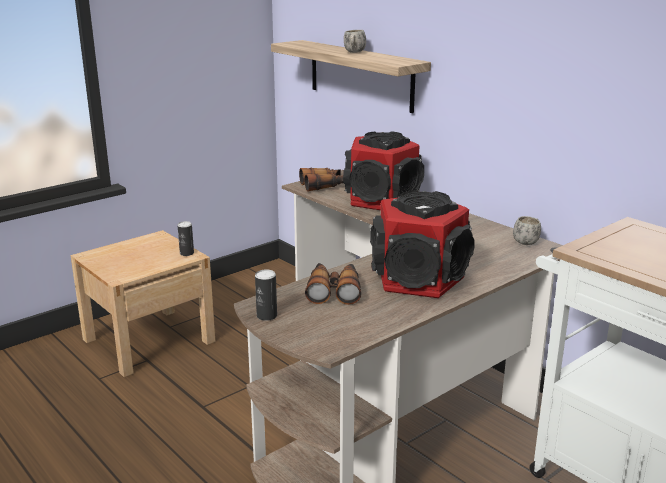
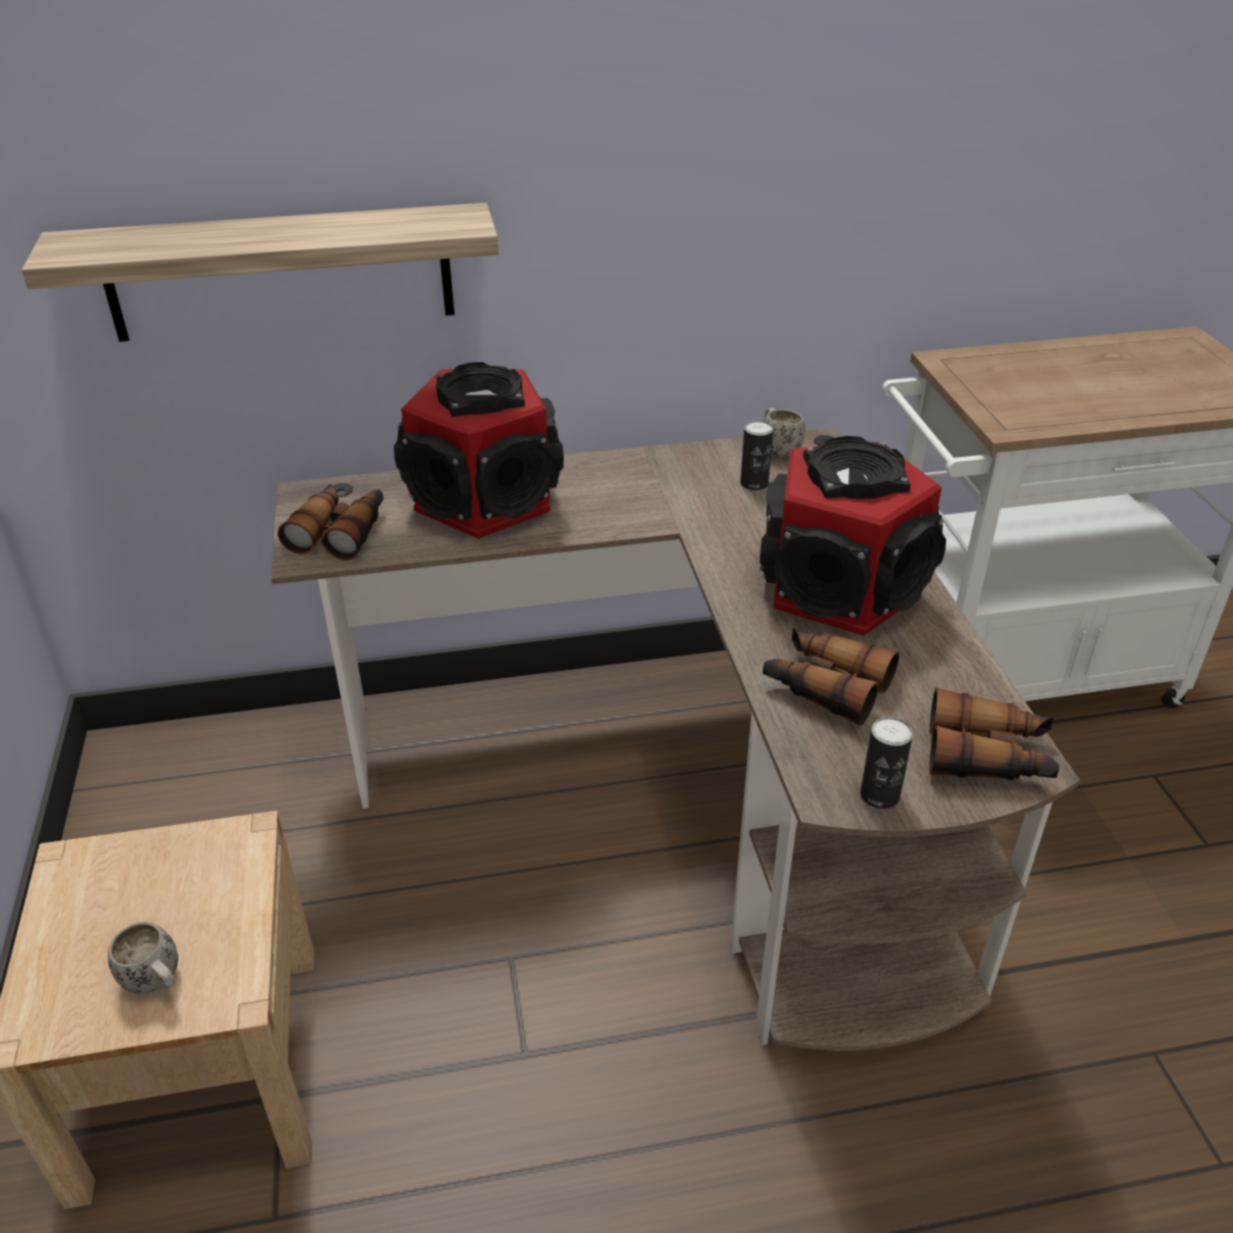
camera: 60 degrees left, 15 degrees up
(187, 253) = (223, 840): can -> can (754, 483)
(323, 337) = (988, 756): none -> binoculars
(354, 52) = (297, 229): white mug -> white mug (157, 982)

